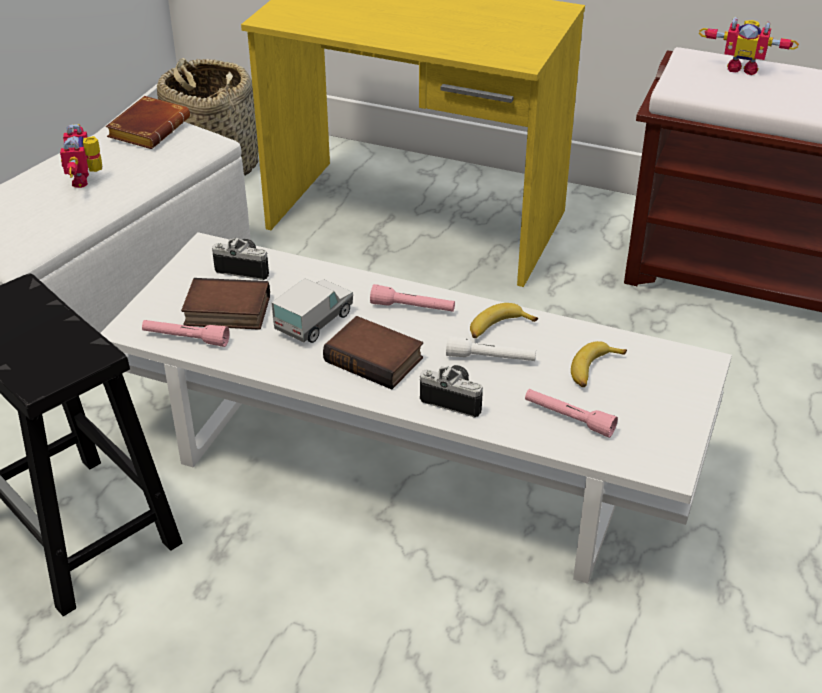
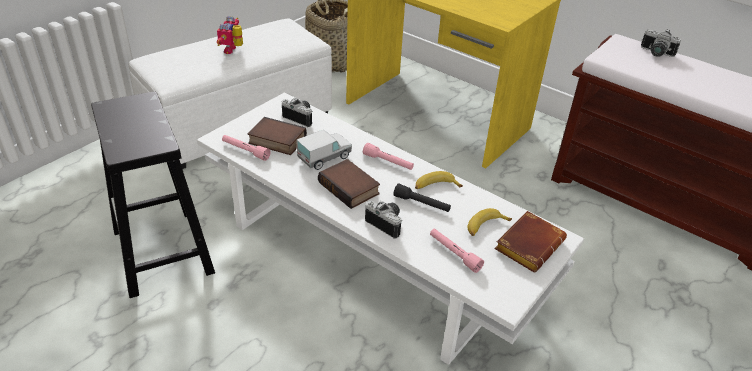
camera: 15 degrees right, 0 degrees up
(148, 128) = (282, 29): brown book -> brown book (528, 244)
(490, 358) = (421, 204): white flashlight -> black flashlight
(742, 67) = (655, 53): toy robot -> camera

